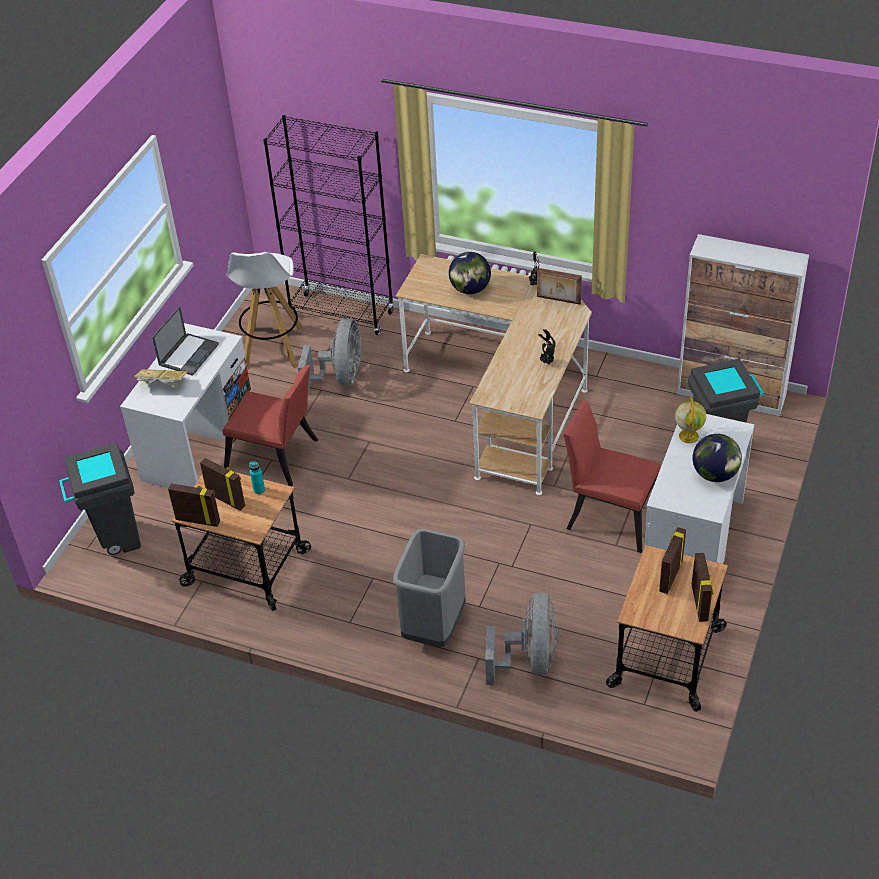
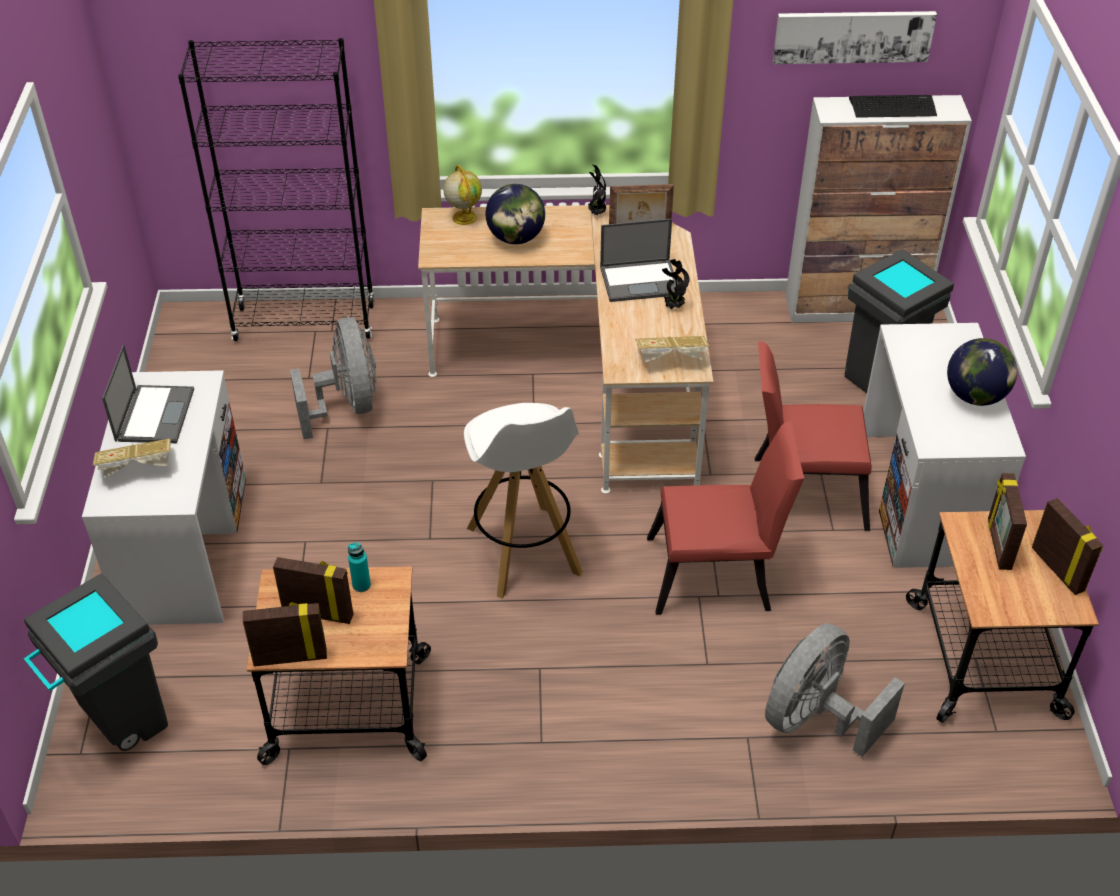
camera: 25 degrees left, 0 degrees up
(272, 348) = (229, 388): white stool -> white stool (524, 551)
(276, 458) = (311, 537): red chair -> red chair (717, 574)
(434, 626) = (663, 711): grey trash can -> none
(522, 398) = (671, 360): none -> book
(529, 660) = (816, 719): grey fan -> grey fan turned 120 degrees counterclockwise
(536, 338) = (640, 280): none -> laptop
(688, 435) = (910, 356): globe -> globe (464, 217)
(727, 196) = (853, 36): none -> picture
(750, 253) = (893, 107): none -> keyboard

